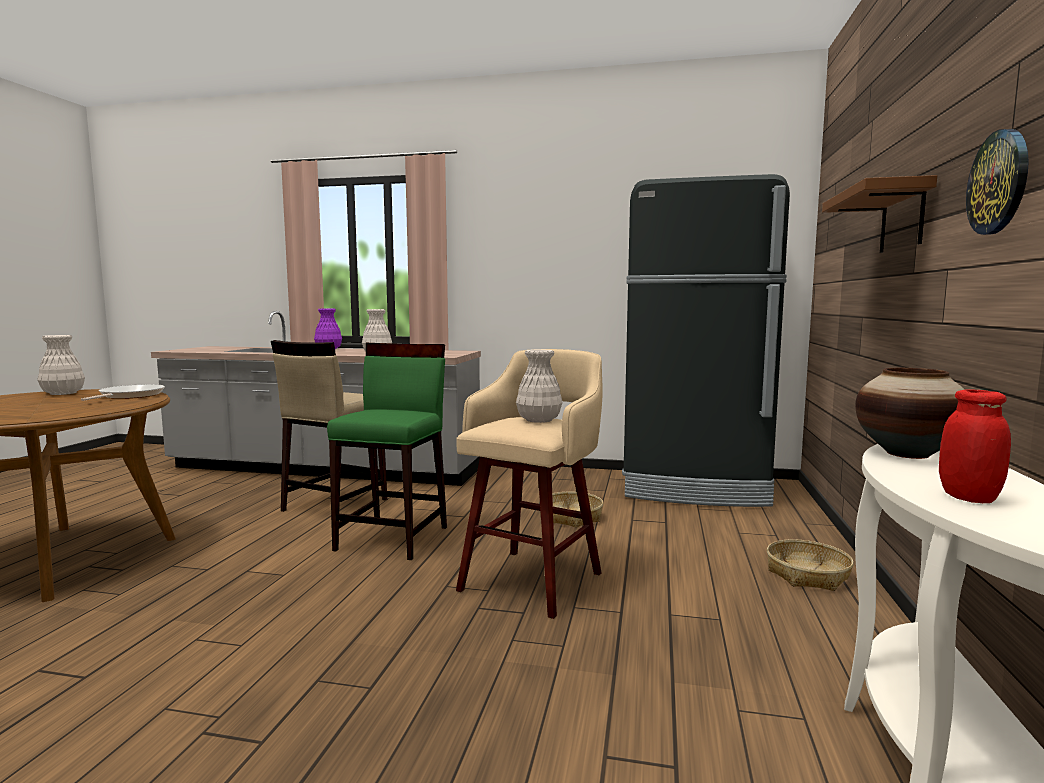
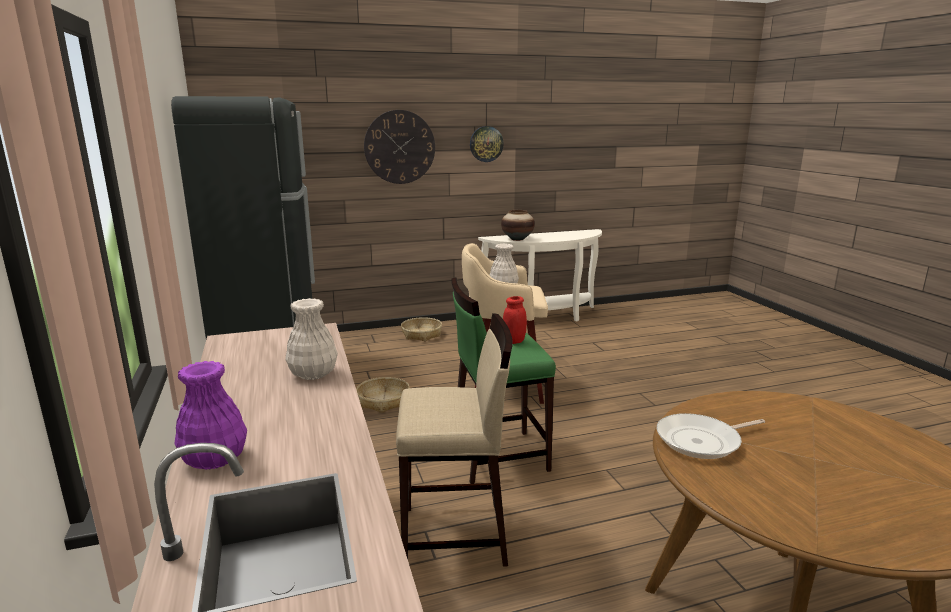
camera: 120 degrees left, 10 degrees up
(63, 393) = (790, 511): white vase -> none
(902, 219) = (399, 147): brown shelf -> wall clock
(968, 498) = (563, 236): red jar -> red jar (514, 341)

